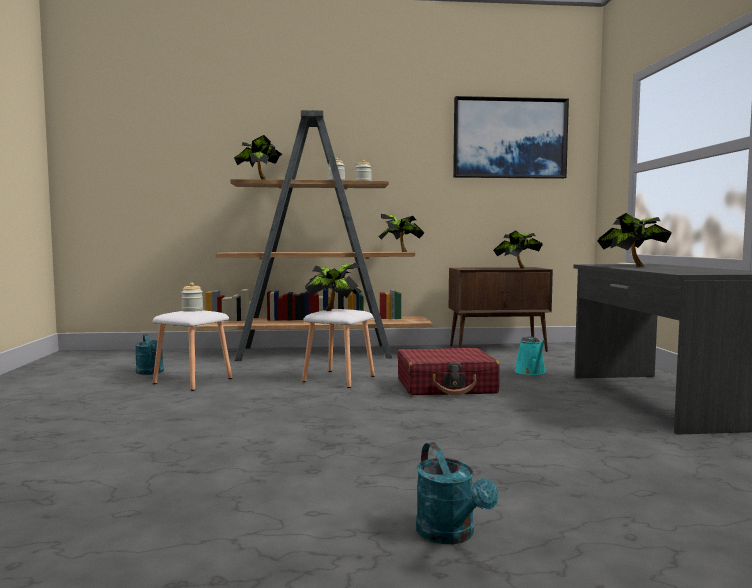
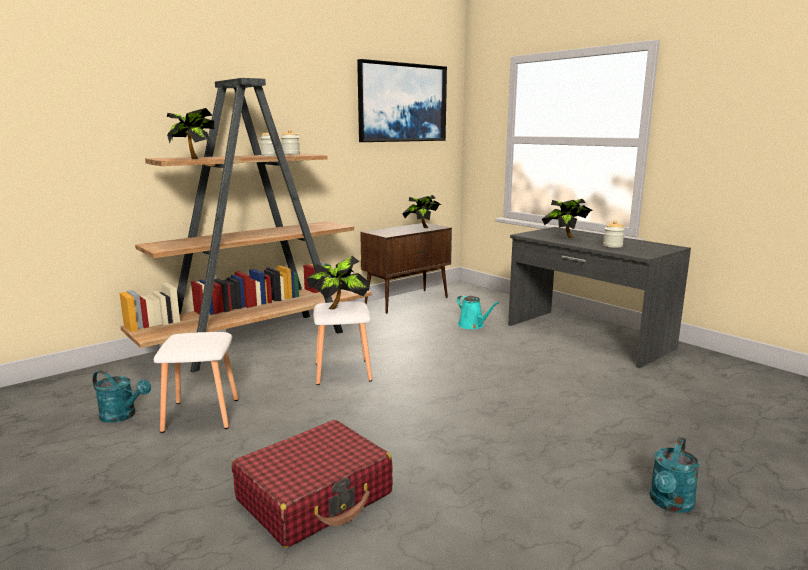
camera: 35 degrees left, 10 degrees up
(192, 310) = (190, 336): jar -> jar (612, 246)
(400, 251) = (327, 223): potted plant -> none
(446, 386) = (442, 358): red suitcase -> red suitcase (315, 497)
(451, 535) = (670, 504): turquoise watering can -> turquoise watering can turned 90 degrees clockwise

